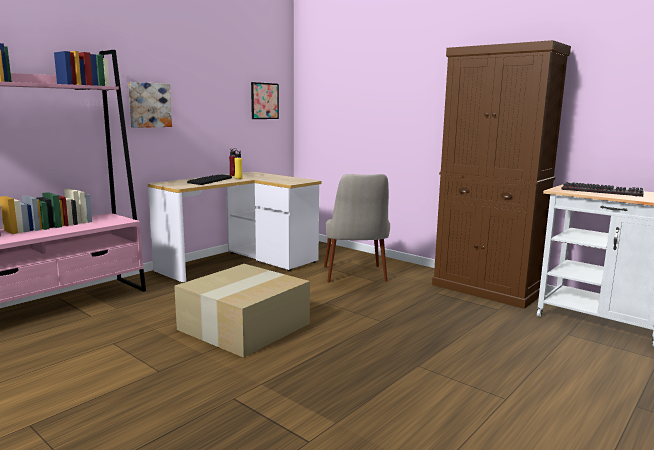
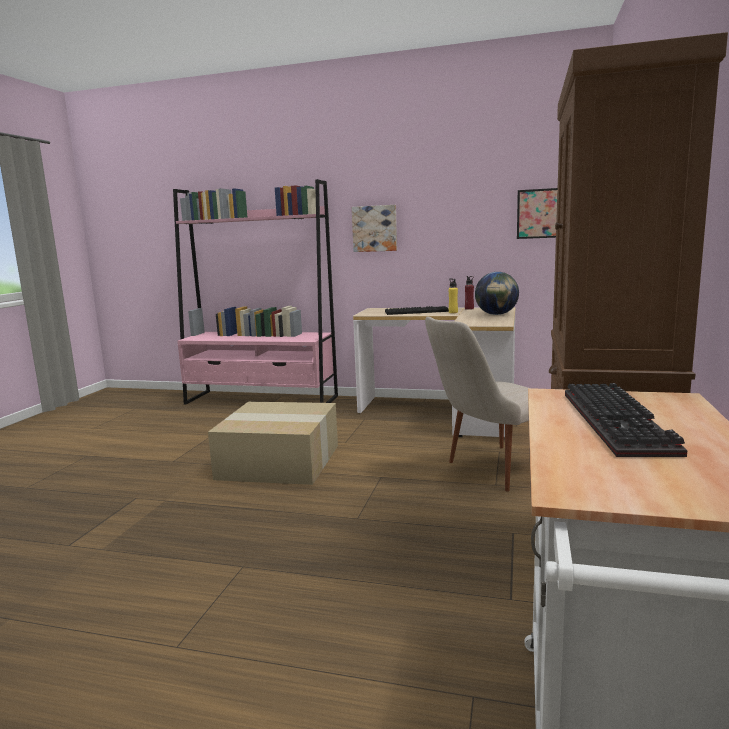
camera: 65 degrees right, 0 degrees up
(273, 176) = (496, 314): none -> globe

